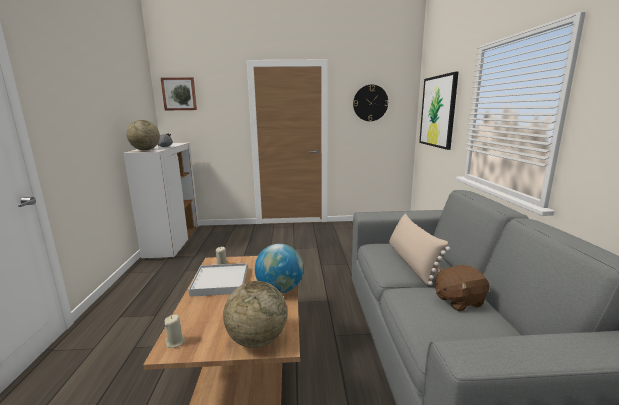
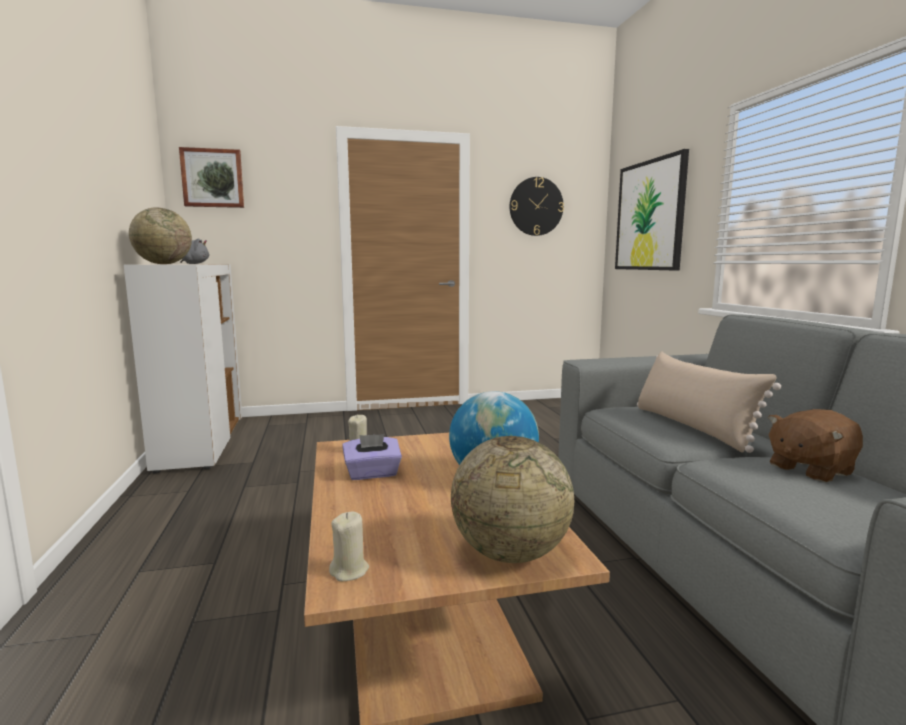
camera: 10 degrees left, 5 degrees down
(220, 282) = (372, 474): white tray -> purple tissue box

